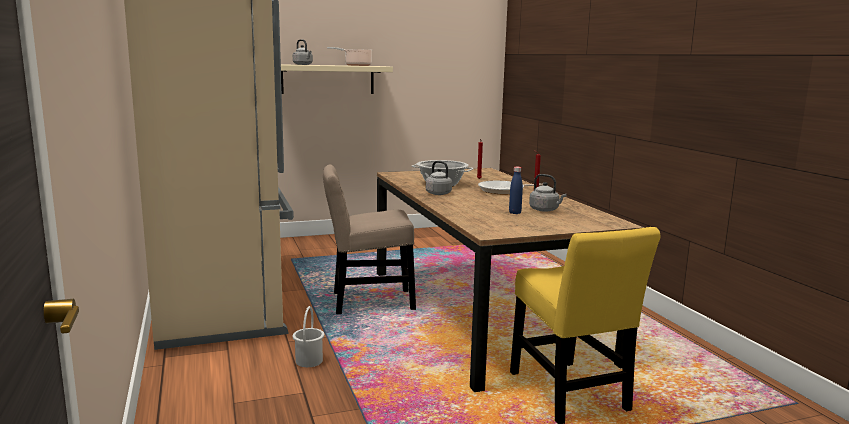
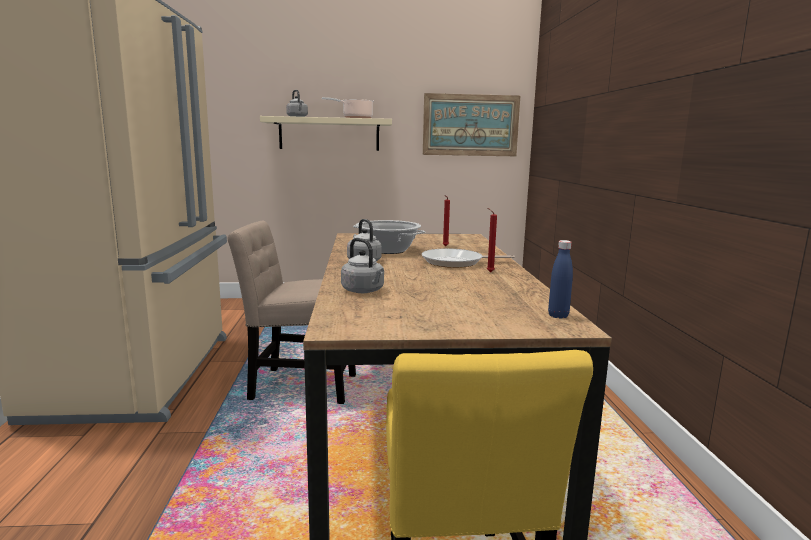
camera: 15 degrees right, 0 degrees up
(308, 361) = (150, 468): white bucket -> none
(453, 70) = (470, 125): none -> picture
(515, 213) = (426, 296): blue bottle -> blue bottle (558, 316)
(545, 210) = (477, 294): grey kettle -> grey kettle (364, 291)

